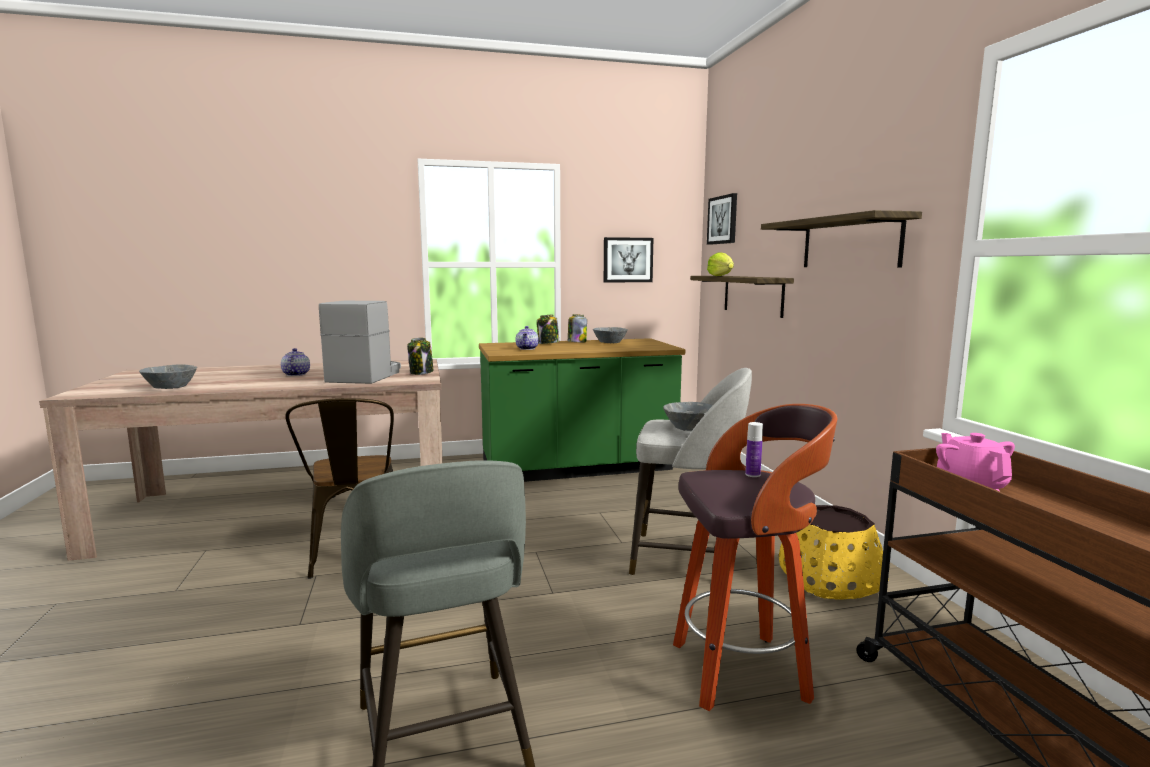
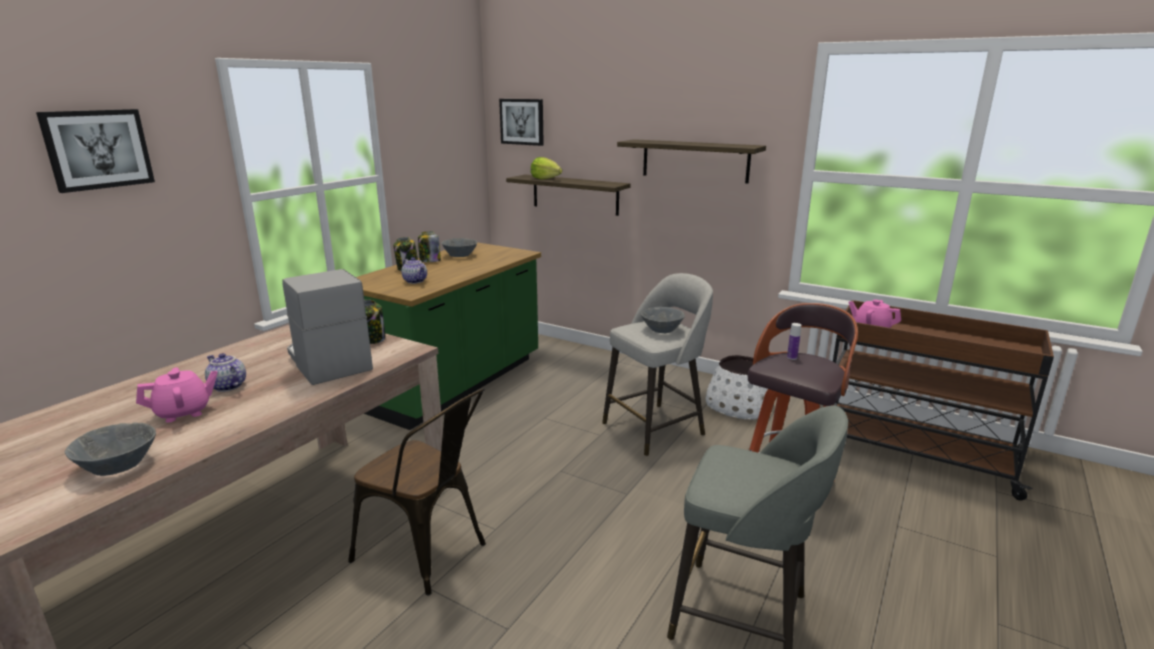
camera: 45 degrees left, 10 degrees up
(249, 378) = (184, 412): none -> pink teapot
(627, 260) = (436, 164): picture -> picture (98, 149)
(829, 580) = (738, 406): yellow planter -> white planter

